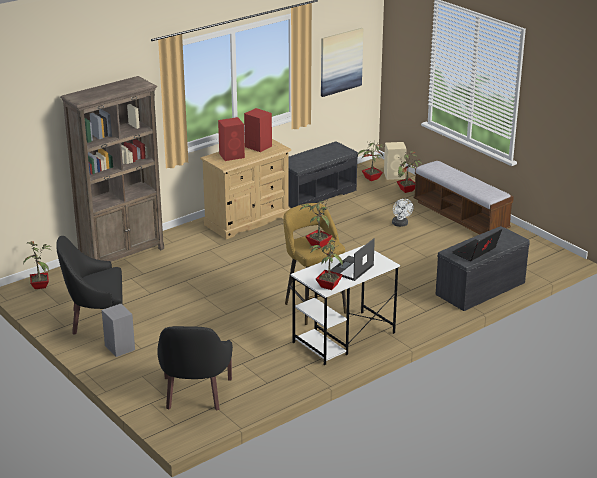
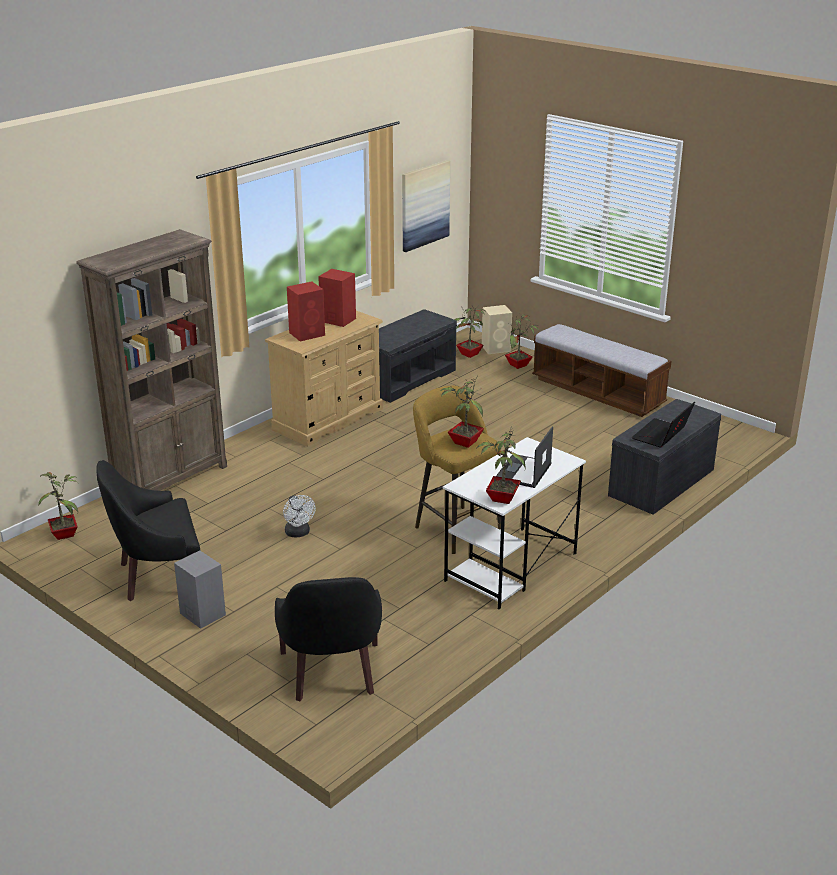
camera: 10 degrees left, 0 degrees up
(401, 224) = (527, 408): white fan -> white fan (298, 533)

